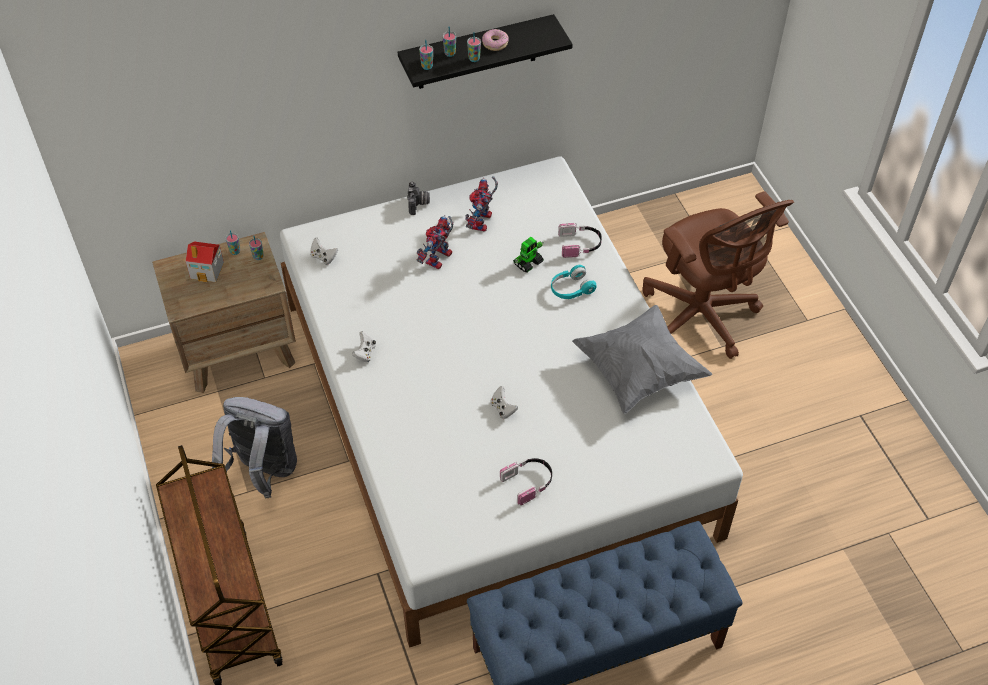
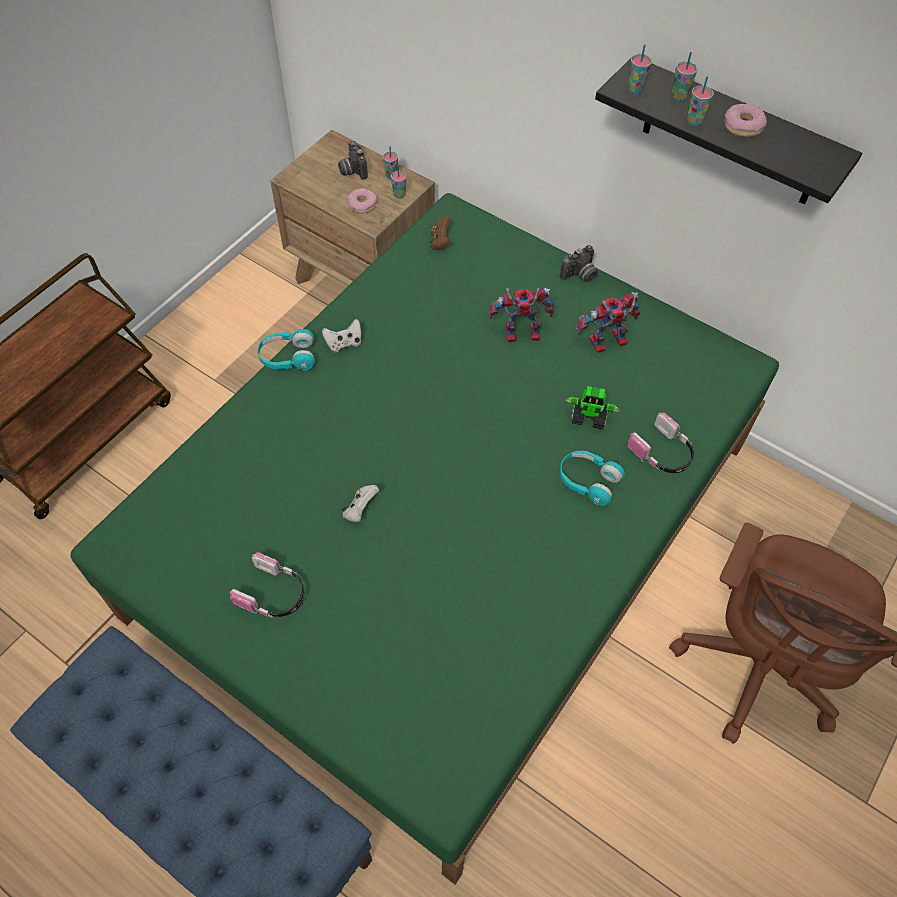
camera: 55 degrees right, 5 degrees up
(207, 270) = (352, 170): toy house -> camera
(247, 281) = (362, 204): none -> donut
(263, 472) = (242, 378): grey backpack -> none
(323, 257) = (440, 241): white game controller -> brown game controller
(350, 389) = (287, 357): none -> turquoise headphones
(494, 414) = (448, 529): white bed -> green bed
(638, 371) = (521, 625): grey pillow -> none

